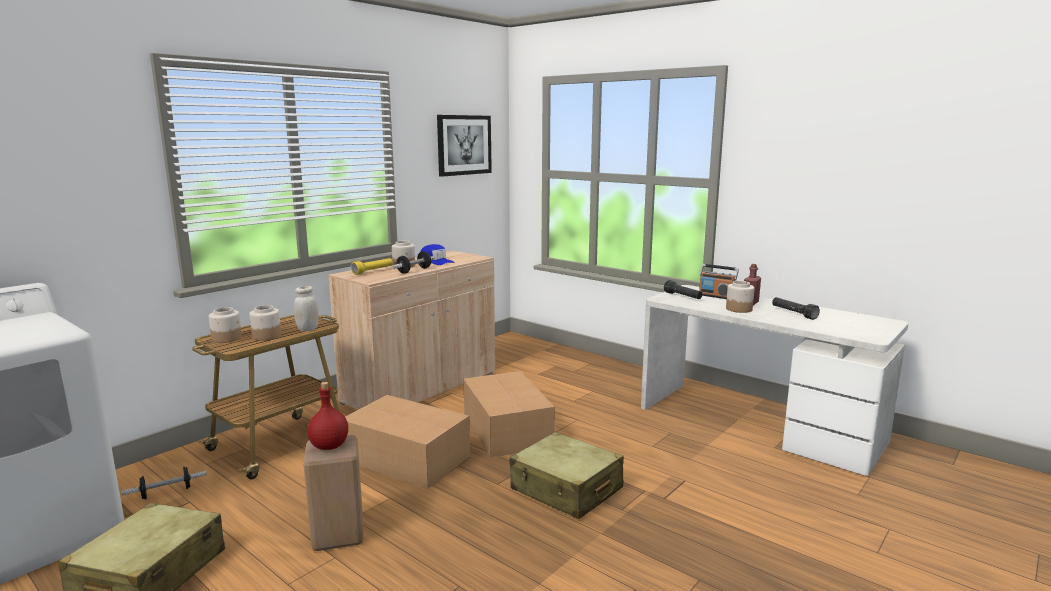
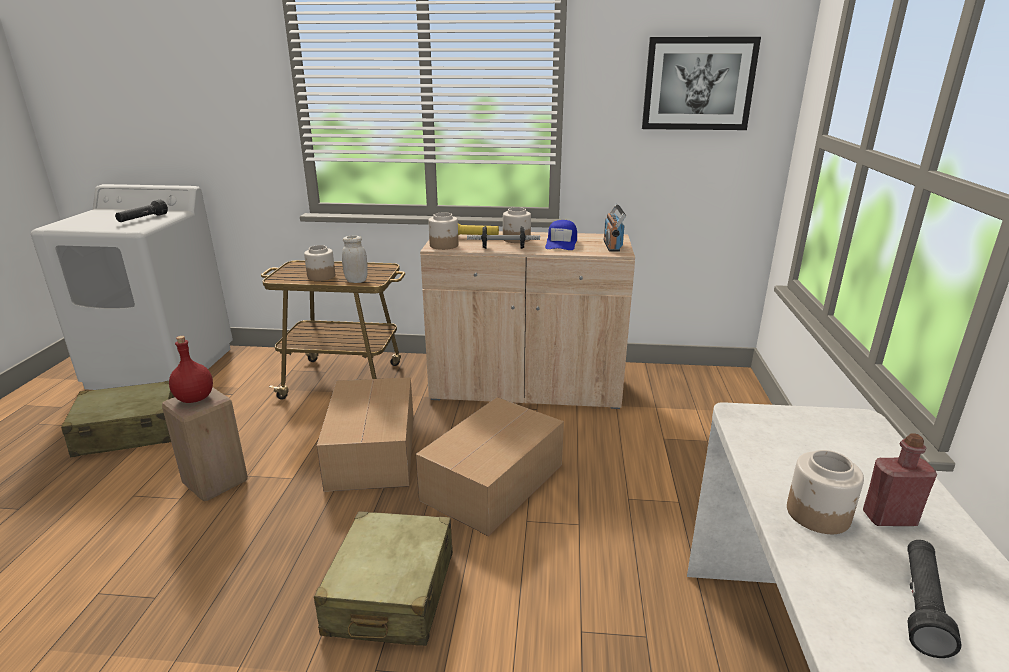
camera: 55 degrees right, 10 degrees up
(166, 492) = (240, 379): dumbbell -> none
(227, 338) = (302, 268): jar -> jar (444, 245)
(683, 297) = (789, 431): black flashlight -> black flashlight (143, 219)
(716, 296) = (860, 464): radio -> radio (612, 245)

